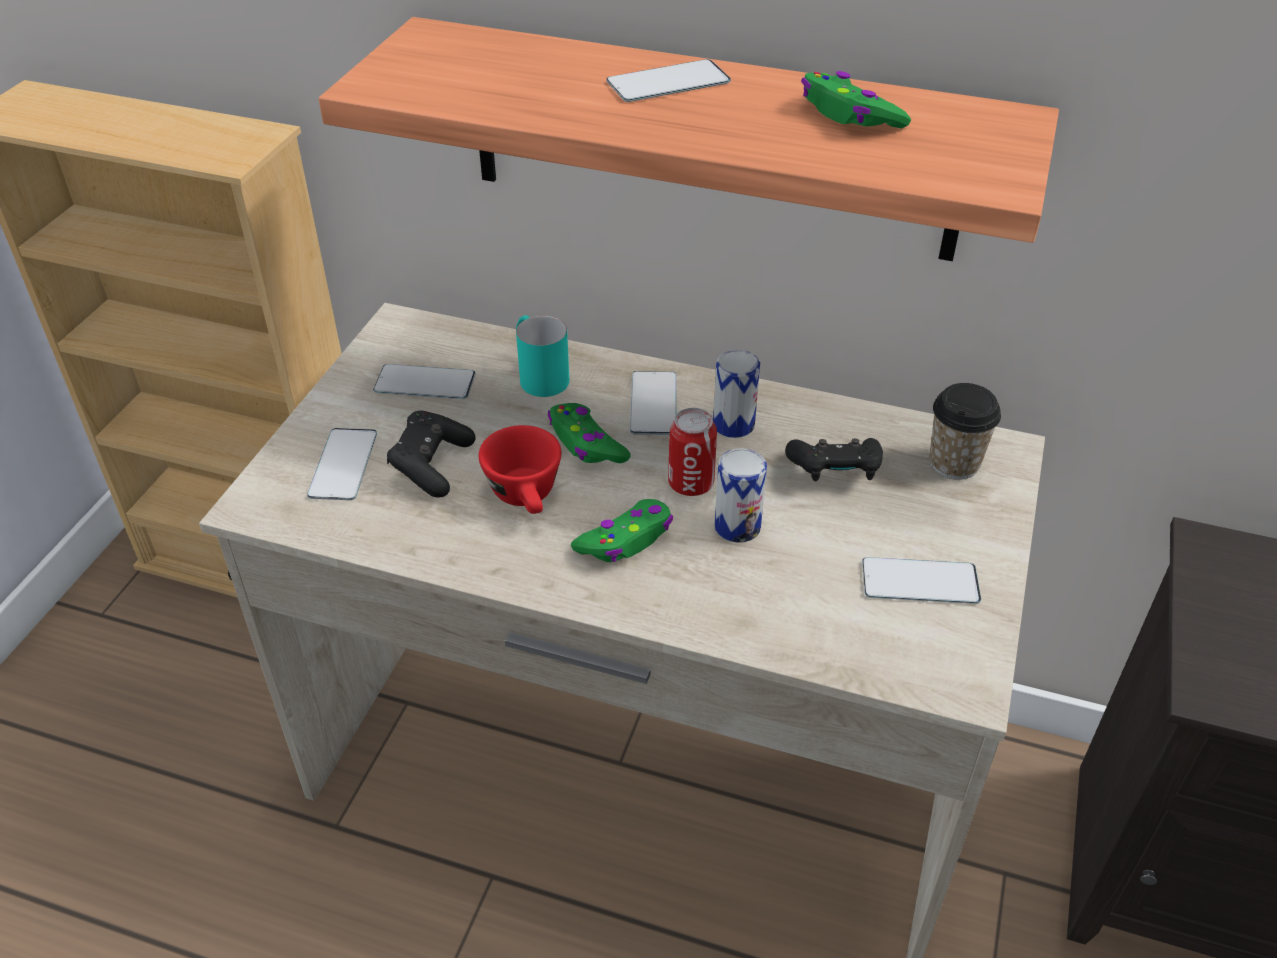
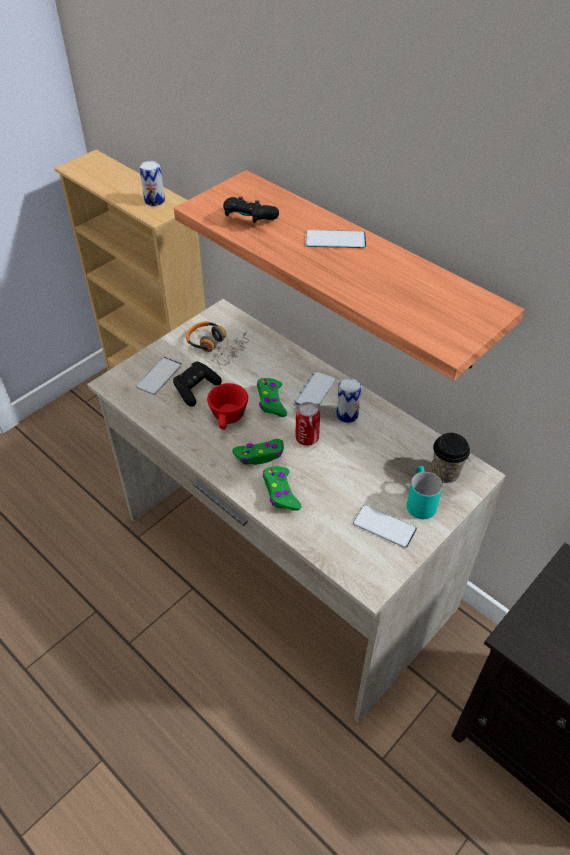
camera: 25 degrees right, 5 degrees up
(425, 383) = (217, 346): phone -> headphones
(539, 374) = (271, 358): turquoise mug -> turquoise mug (420, 500)
(737, 526) = (315, 467): can -> can (154, 201)
(835, 472) = (380, 456): black game controller -> black game controller (248, 220)
(849, 115) = (409, 283): green game controller -> green game controller (280, 492)

